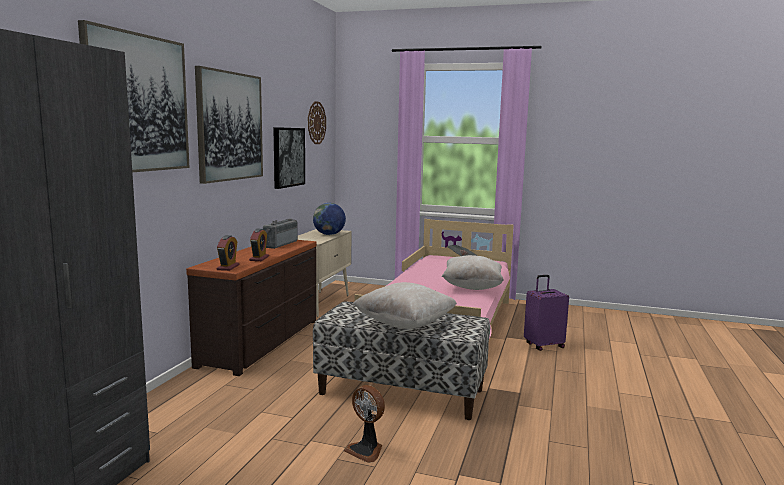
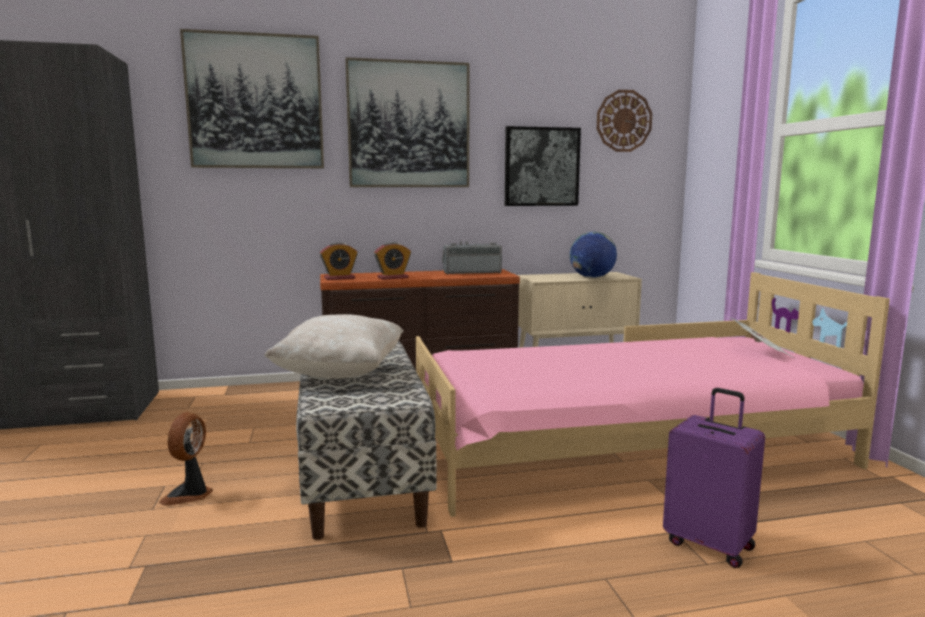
camera: 60 degrees right, 0 degrees up
(472, 287) = (610, 379): beige pillow -> none

